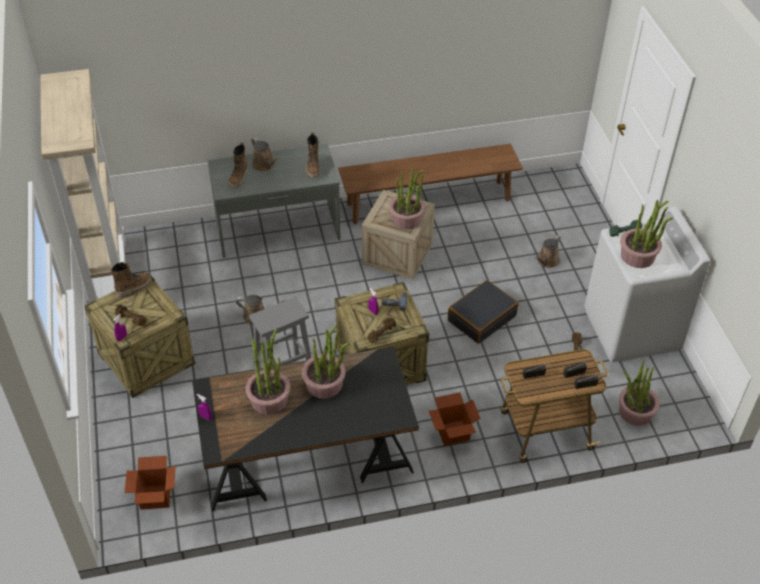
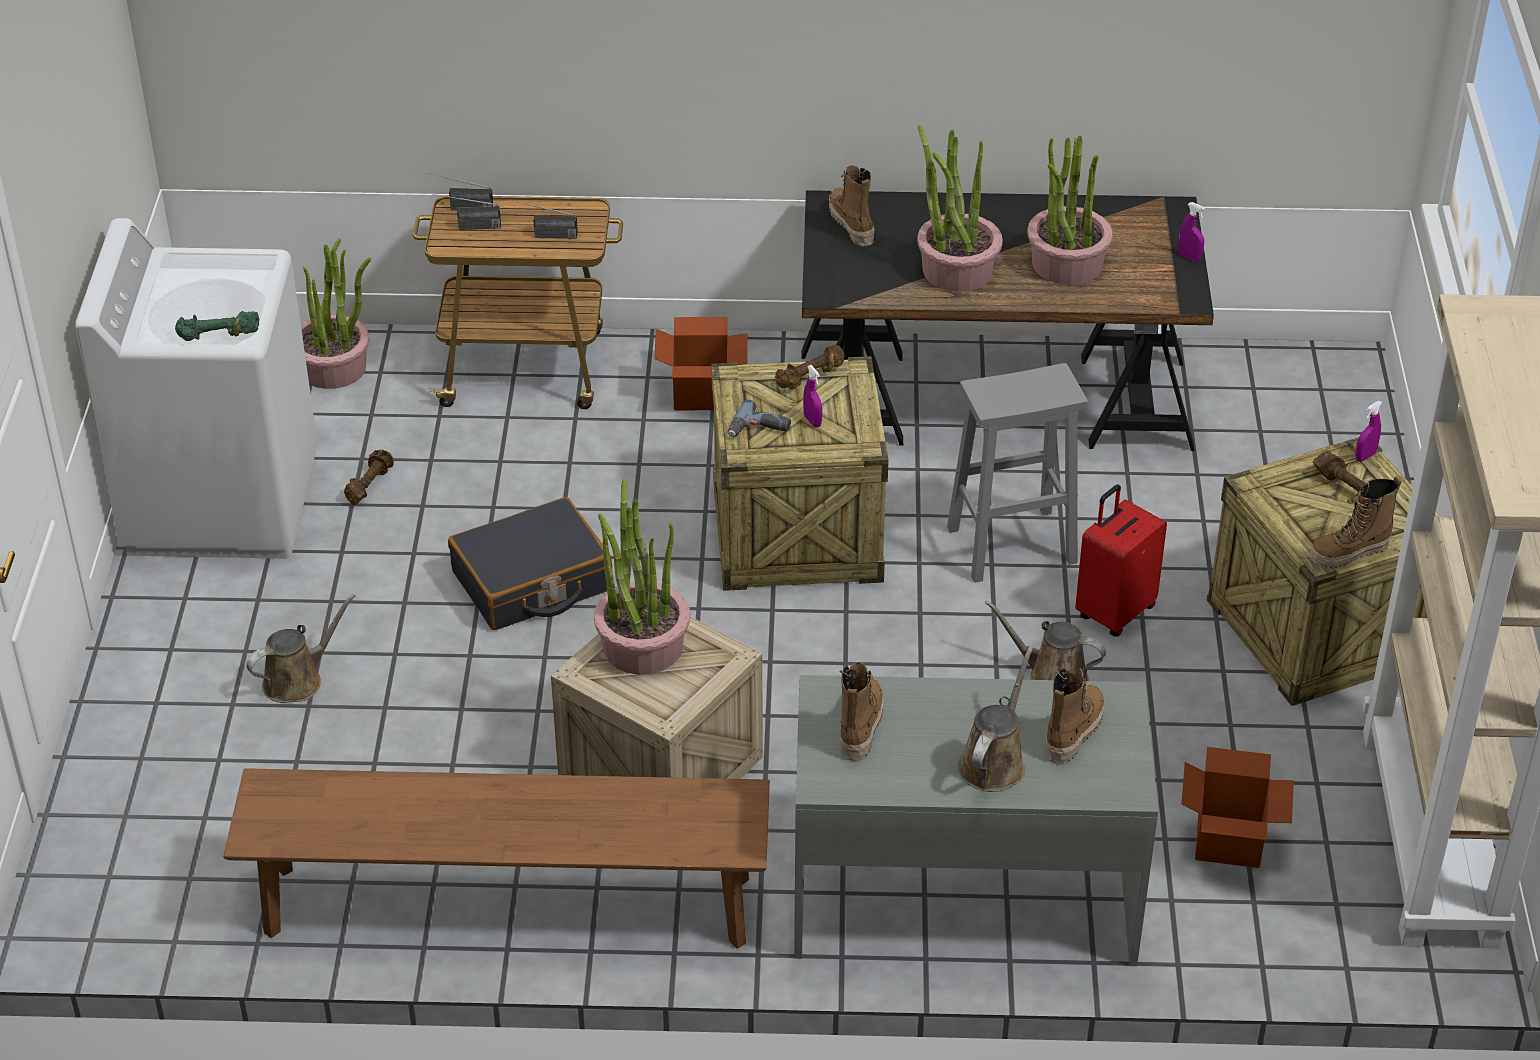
camera: 165 degrees left, 5 degrees down
(155, 496) = (1286, 392): cardboard box -> cardboard box (1228, 841)
(235, 350) = (1114, 612): none -> red suitcase
(264, 165) = (994, 762): brown watering can -> brown watering can turned 45 degrees clockwise
(386, 405) = (851, 224): none -> boot
(638, 256) = (232, 288): potted plant -> none

